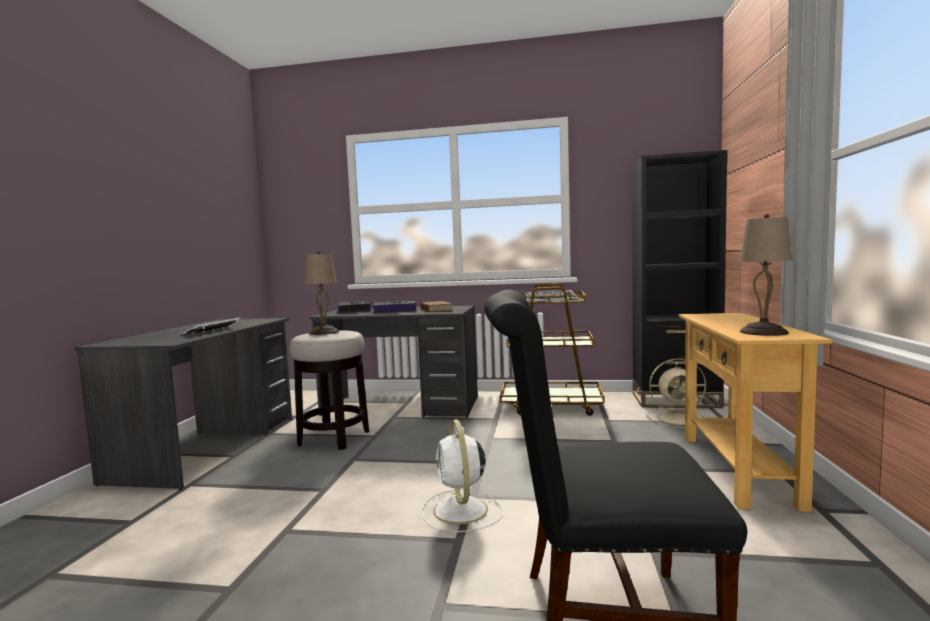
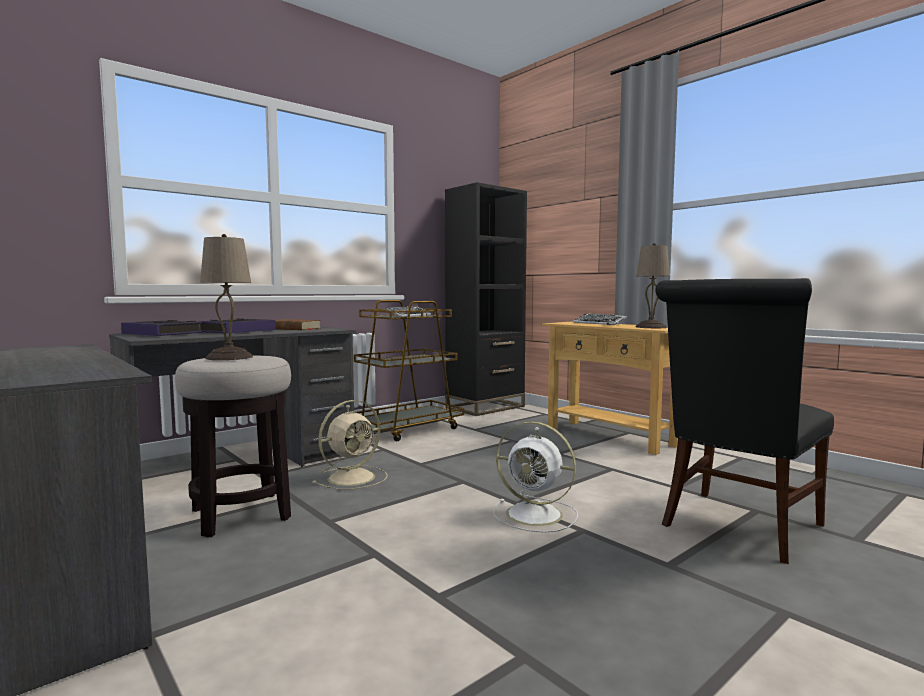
camera: 50 degrees left, 0 degrees up
(213, 331) = (67, 361): keyboard -> keyboard (599, 323)
(679, 419) = (516, 418): beige fan -> beige fan (353, 477)

